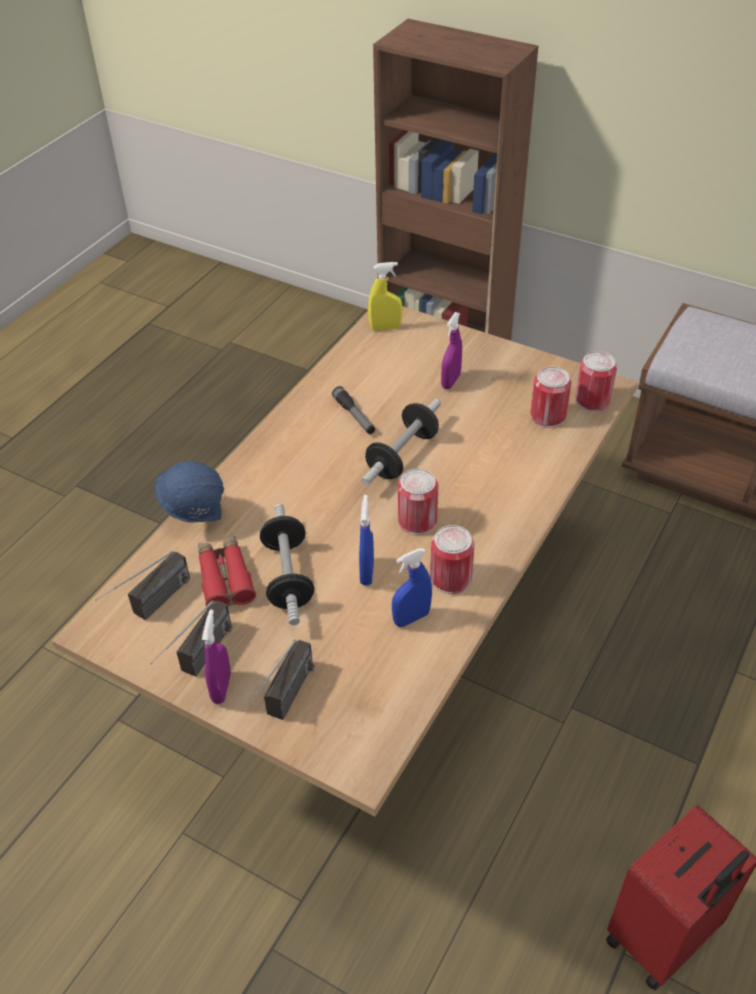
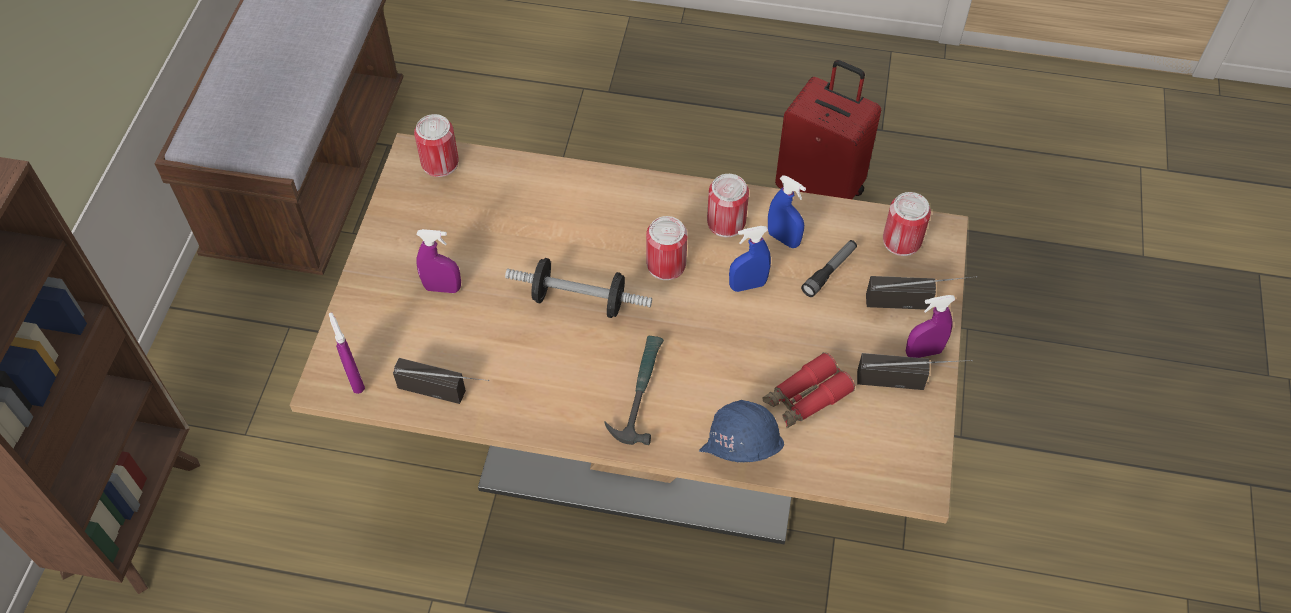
camera: 110 degrees left, 10 degrees up
(151, 608) = (870, 446): radio -> radio (449, 392)
(288, 576) = (780, 346): dumbbell -> none
(292, 471) = (638, 392): none -> hammer
(354, 416) = (530, 362): flashlight -> flashlight (829, 271)
(385, 328) = (355, 379): yellow spray bottle -> purple spray bottle
(548, 416) = (476, 193): can -> can (902, 240)

